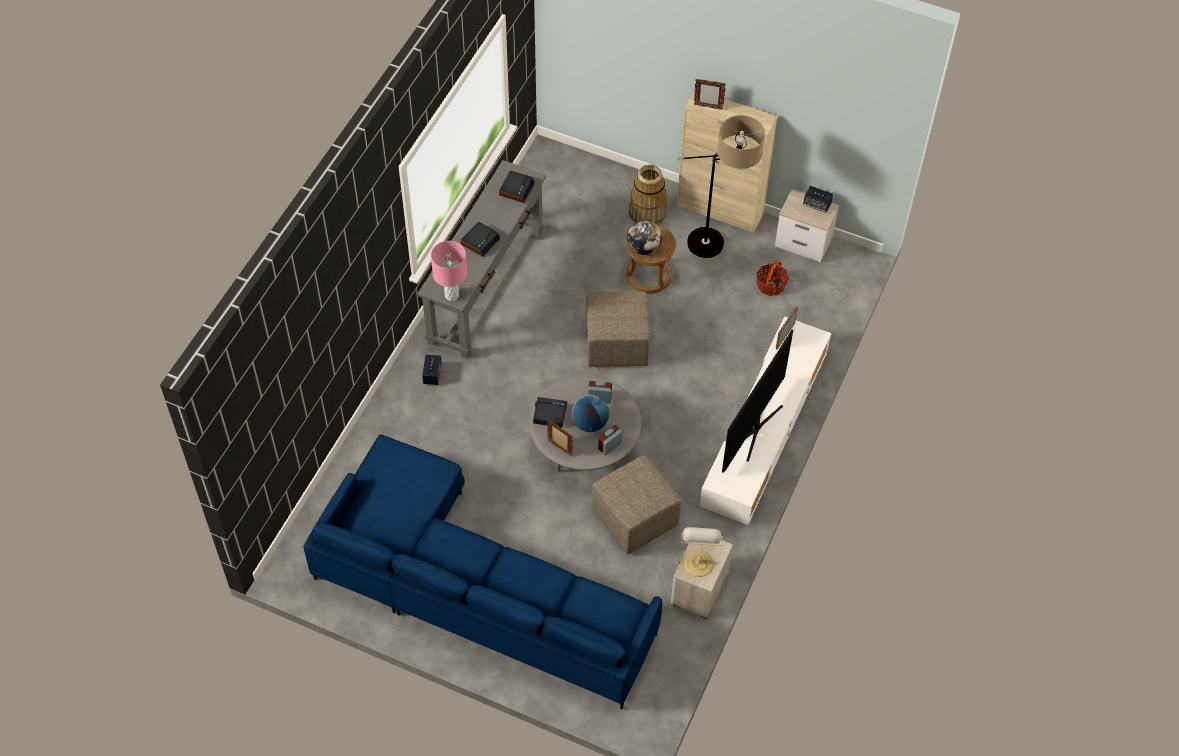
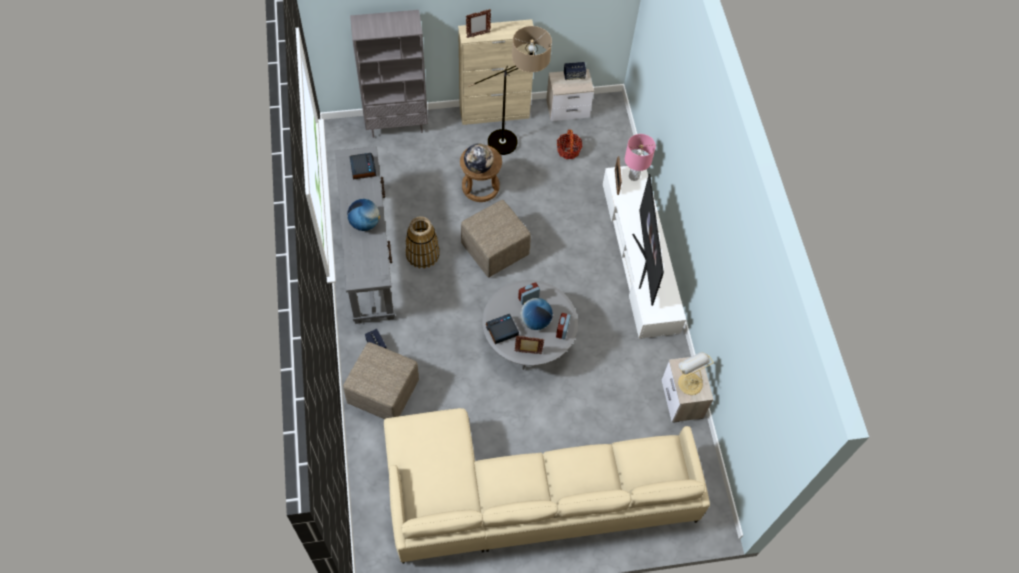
camera: 35 degrees left, 5 degrees up
(452, 295) = (374, 277): pink table lamp -> pink table lamp (634, 176)
(472, 587) = (526, 495): blue sofa -> beige sofa
(480, 241) = (365, 223): alarm clock -> globe
(608, 174) = (397, 125): none -> grey bookcase
(634, 518) = (600, 373): beige ottoman -> beige ottoman (382, 392)
(647, 212) = (445, 140): basket -> basket (422, 254)

